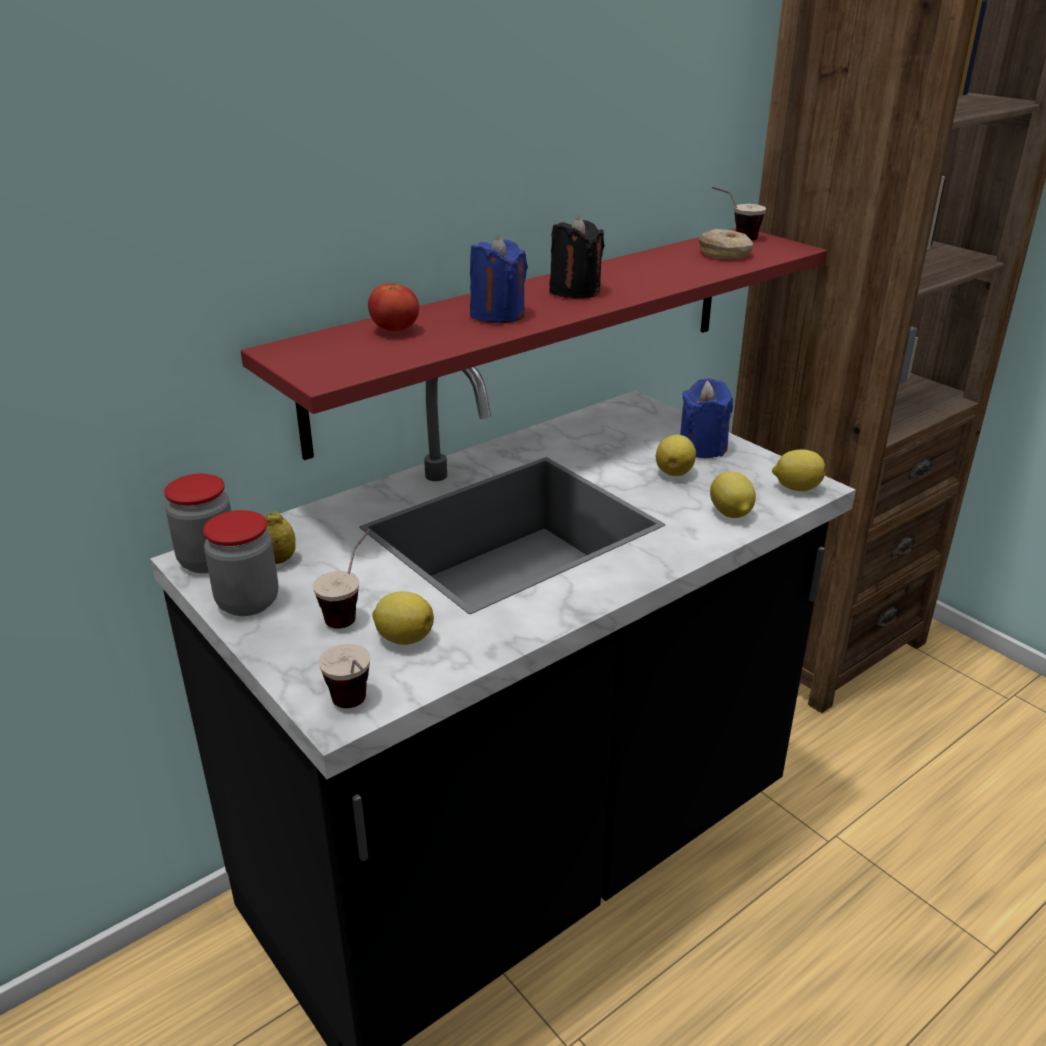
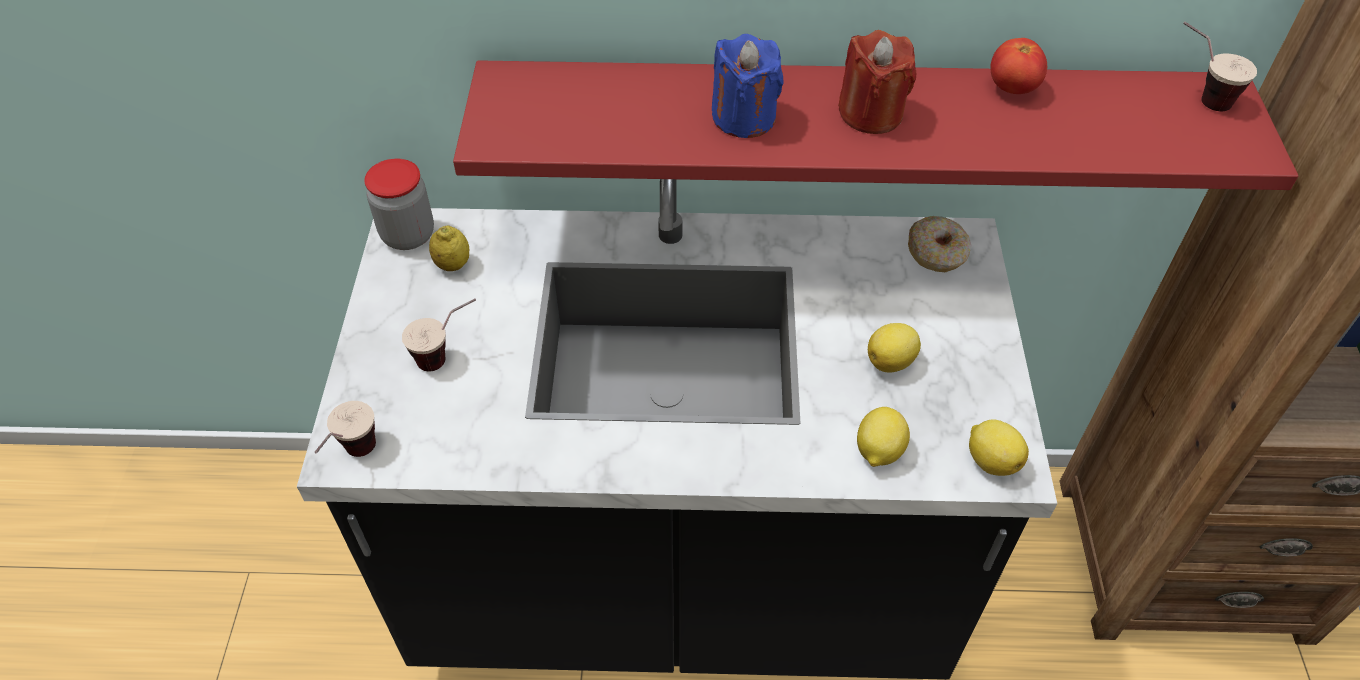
camera: 40 degrees right, 20 degrees up
(248, 602) = (392, 299): jar -> none
(395, 330) = (624, 96): tomato -> tomato (1012, 88)
(403, 638) = (453, 410): lemon -> none
(575, 291) = (871, 114): black candle -> red candle
(702, 447) = (962, 344): blue candle -> none
(725, 254) = (1142, 123): donut -> donut (937, 253)

